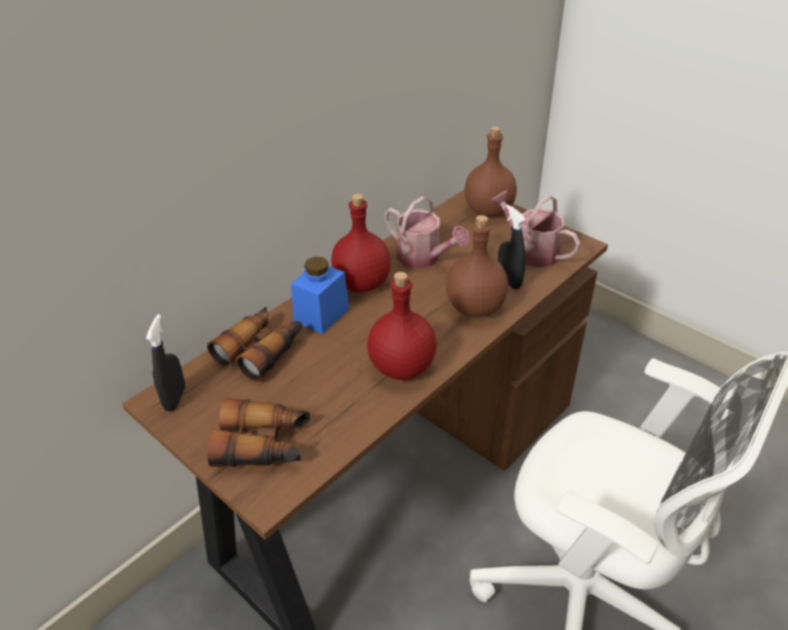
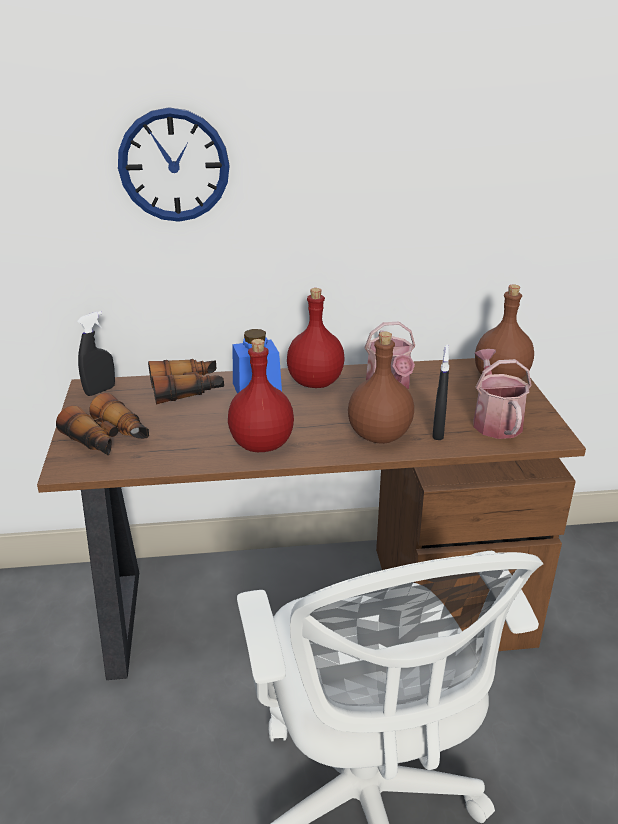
camera: 40 degrees right, 10 degrees down
(186, 116) = (174, 165): none -> wall clock

